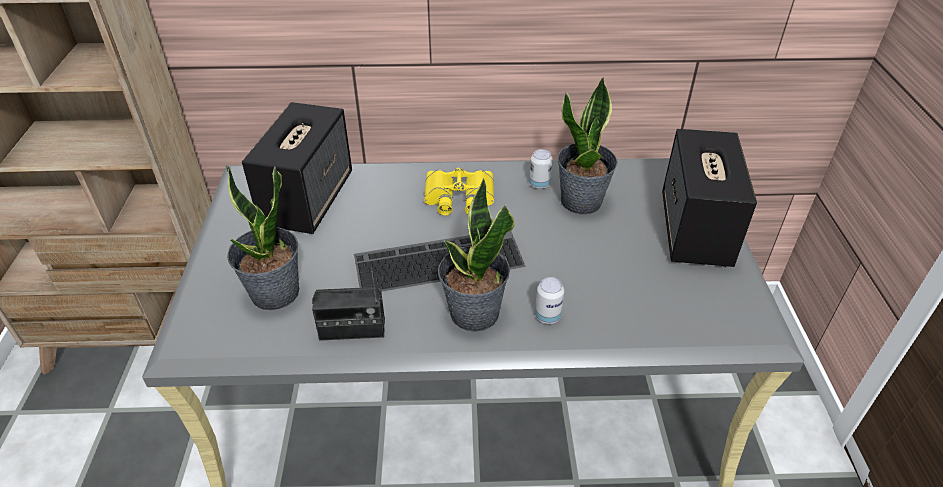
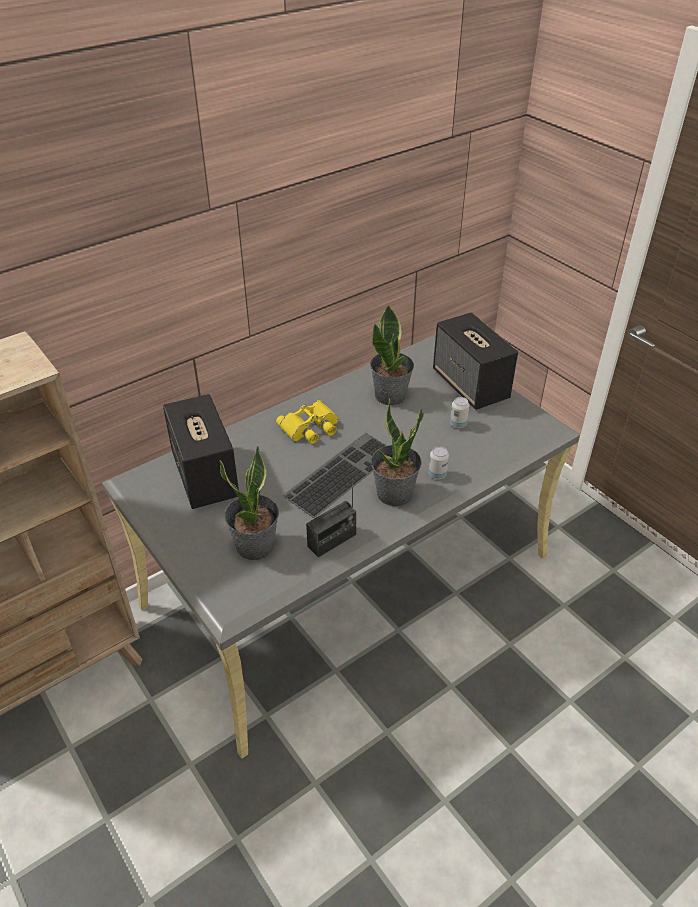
camera: 35 degrees left, 0 degrees up
(539, 184) = (353, 395): can -> can (458, 424)

